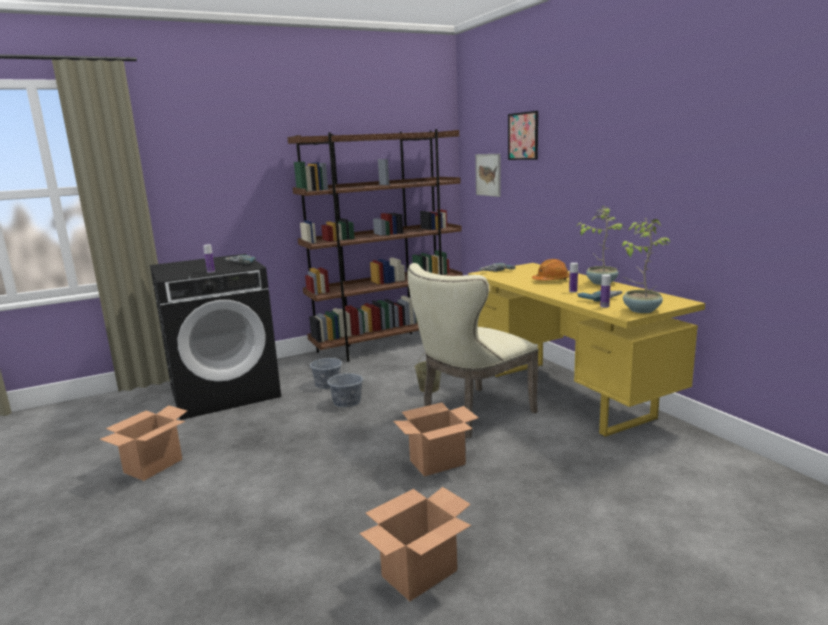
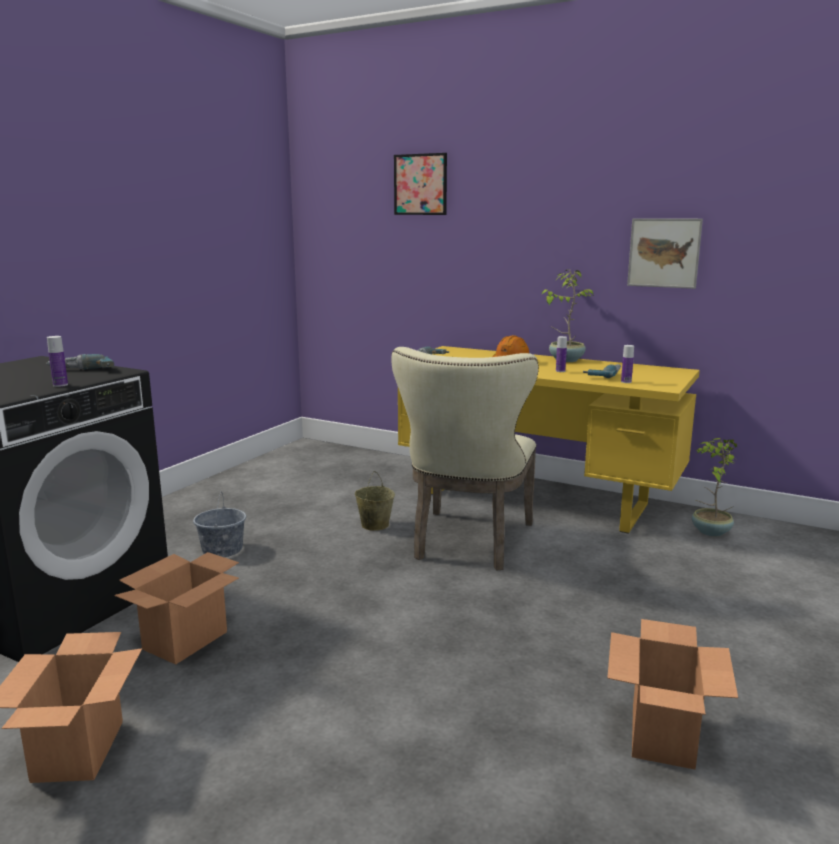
camera: 35 degrees left, 0 degrees up
(347, 402) = (286, 566): grey bucket -> none
(389, 344) = (241, 481): brown bookcase -> none
(438, 462) = (507, 607): cardboard box -> cardboard box (186, 640)
(488, 175) = (355, 234): picture -> picture (664, 253)
(640, 310) = (665, 382): potted plant -> potted plant (710, 531)

